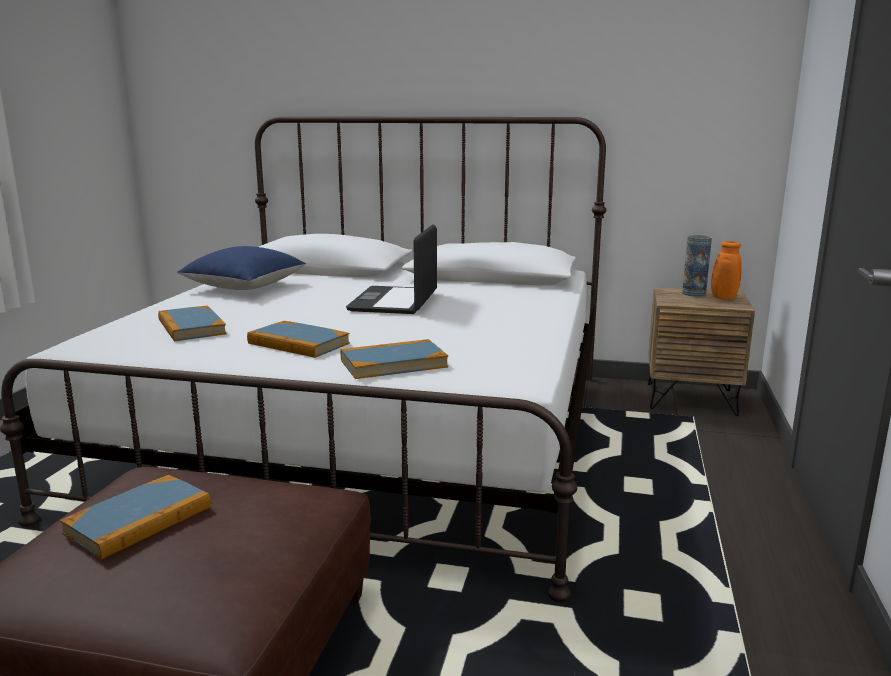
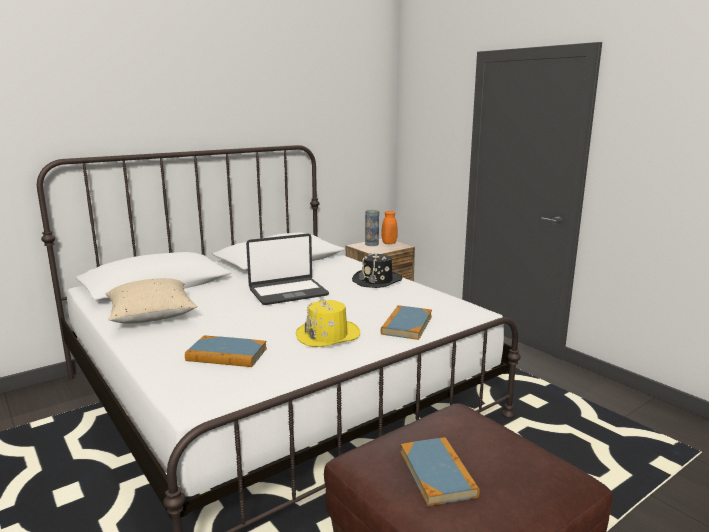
camera: 50 degrees left, 0 degrees up
(244, 287) = (151, 316): blue pillow -> beige pillow
(298, 343) = (328, 335): book -> yellow hat
(395, 302) = (288, 292): laptop -> laptop turned 75 degrees counterclockwise
(520, 319) = (377, 280): none -> black hat

